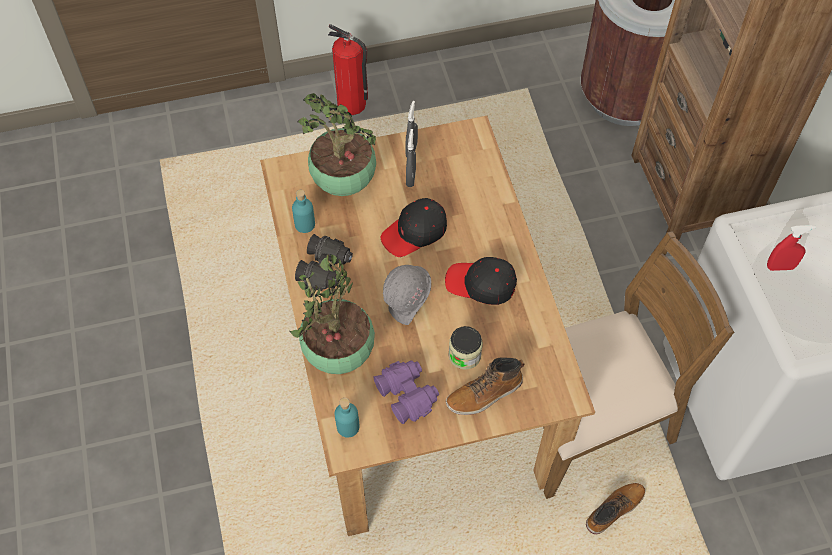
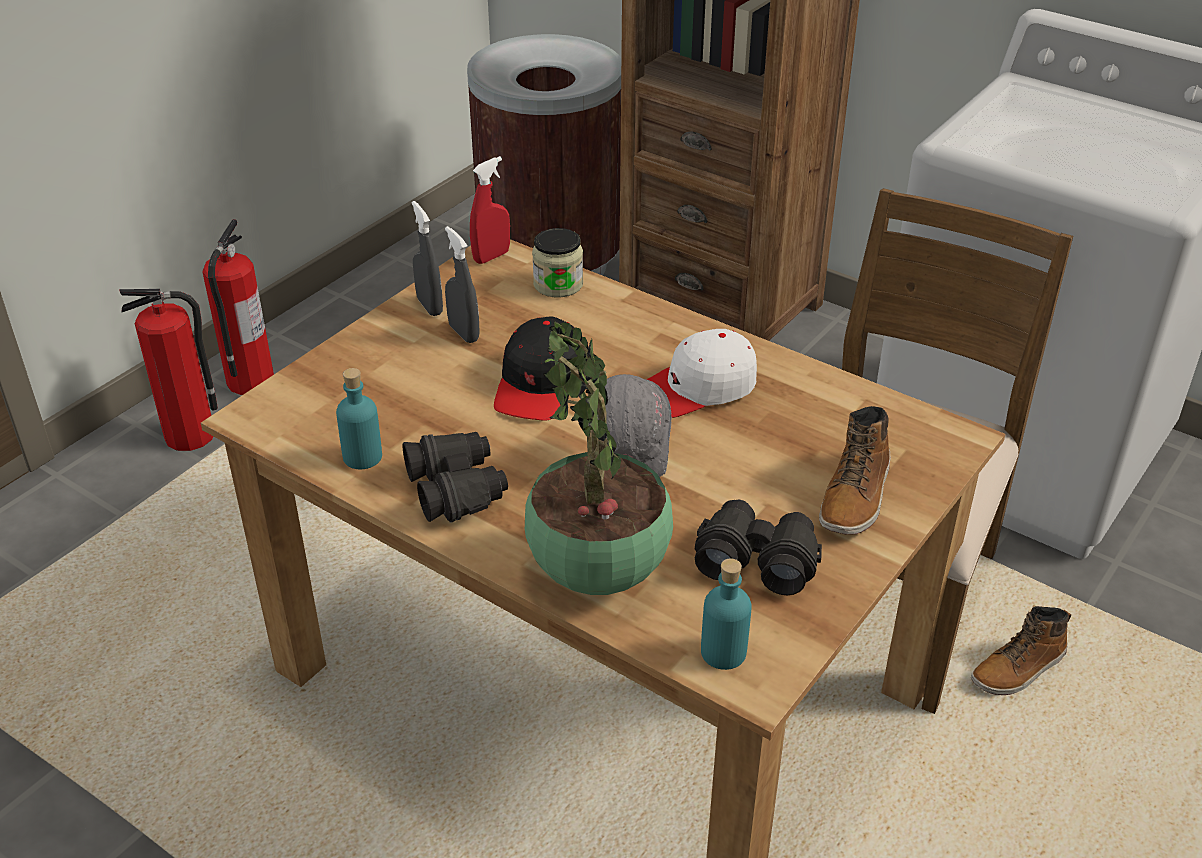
camera: 40 degrees left, 20 degrees down
(345, 182) = (372, 382): potted plant -> none
(404, 86) = (250, 381): none -> fire extinguisher
(407, 394) = (756, 559): purple binoculars -> black binoculars
(464, 355) = (775, 471): jar -> jar (558, 284)
(481, 284) = (697, 388): black cap -> white cap
(614, 509) = (1019, 669): boot -> boot turned 135 degrees counterclockwise
(780, 267) = (1041, 152): red spray bottle -> red spray bottle (491, 256)

